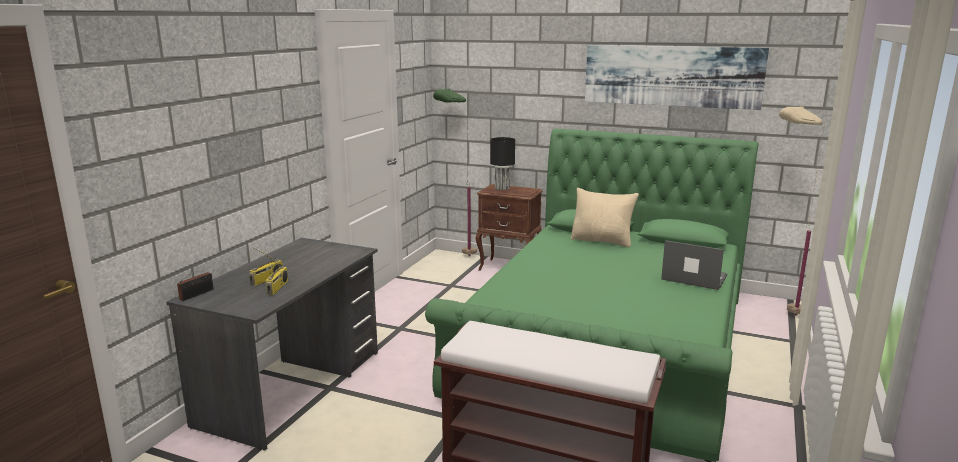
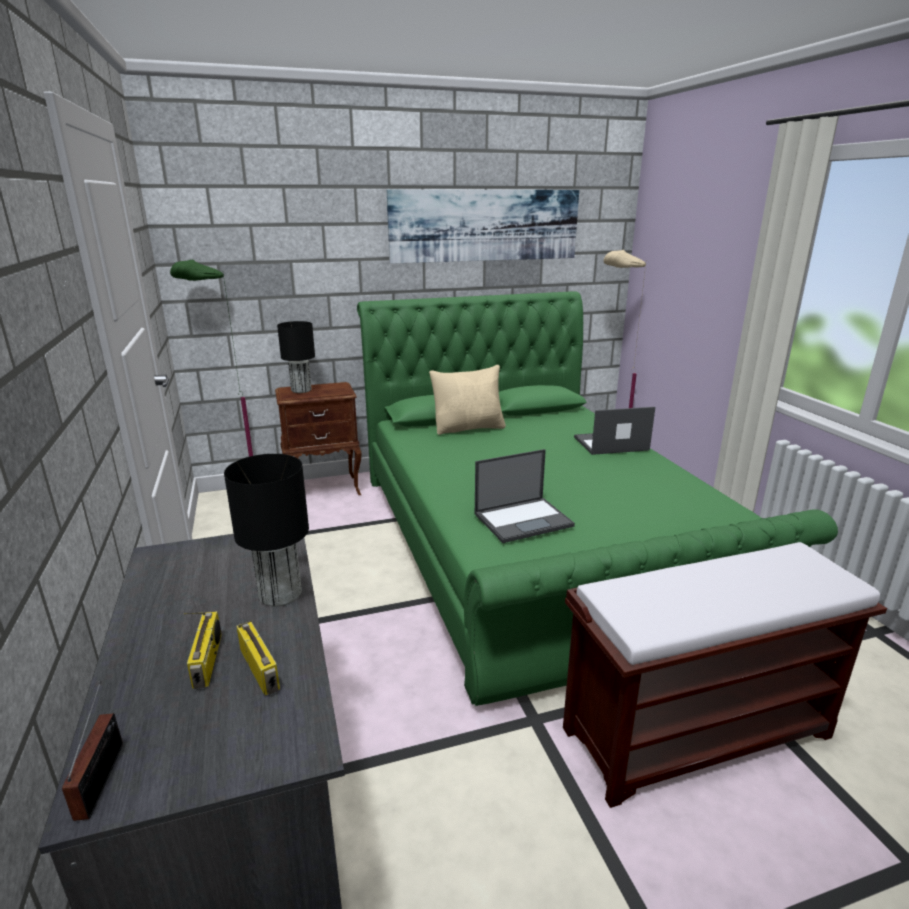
camera: 40 degrees left, 5 degrees up
(323, 269) = (280, 593): none -> black table lamp
(530, 296) = (524, 519): none -> laptop

